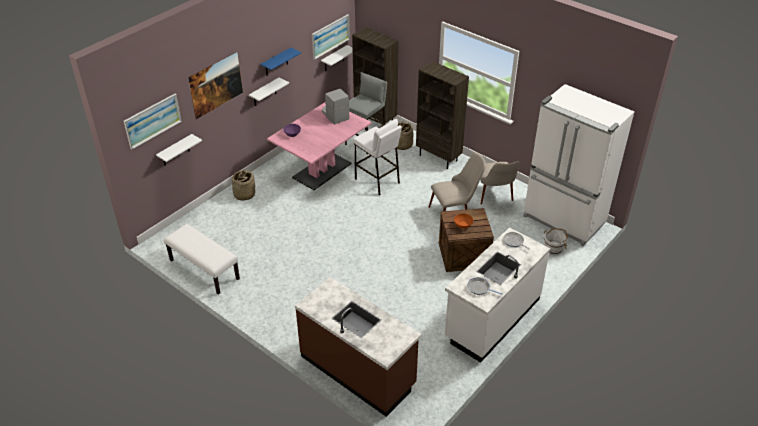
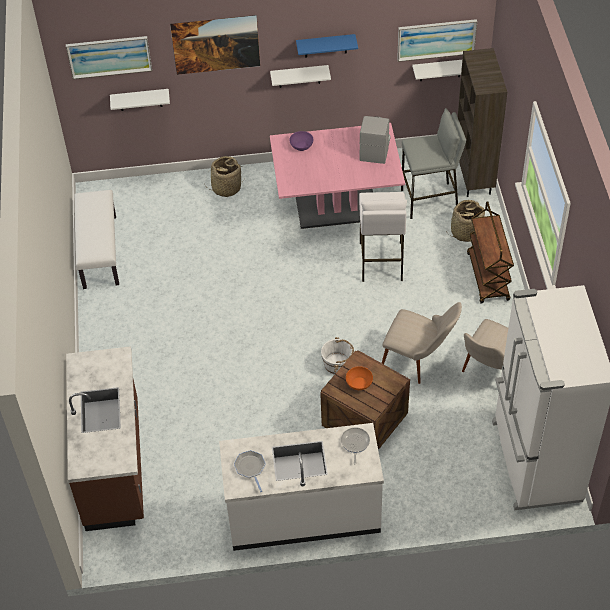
camera: 45 degrees right, 10 degrees up
(439, 158) = (488, 277): brown bookcase -> brown cart
(553, 248) = (476, 486): white bucket -> white bucket (337, 364)

